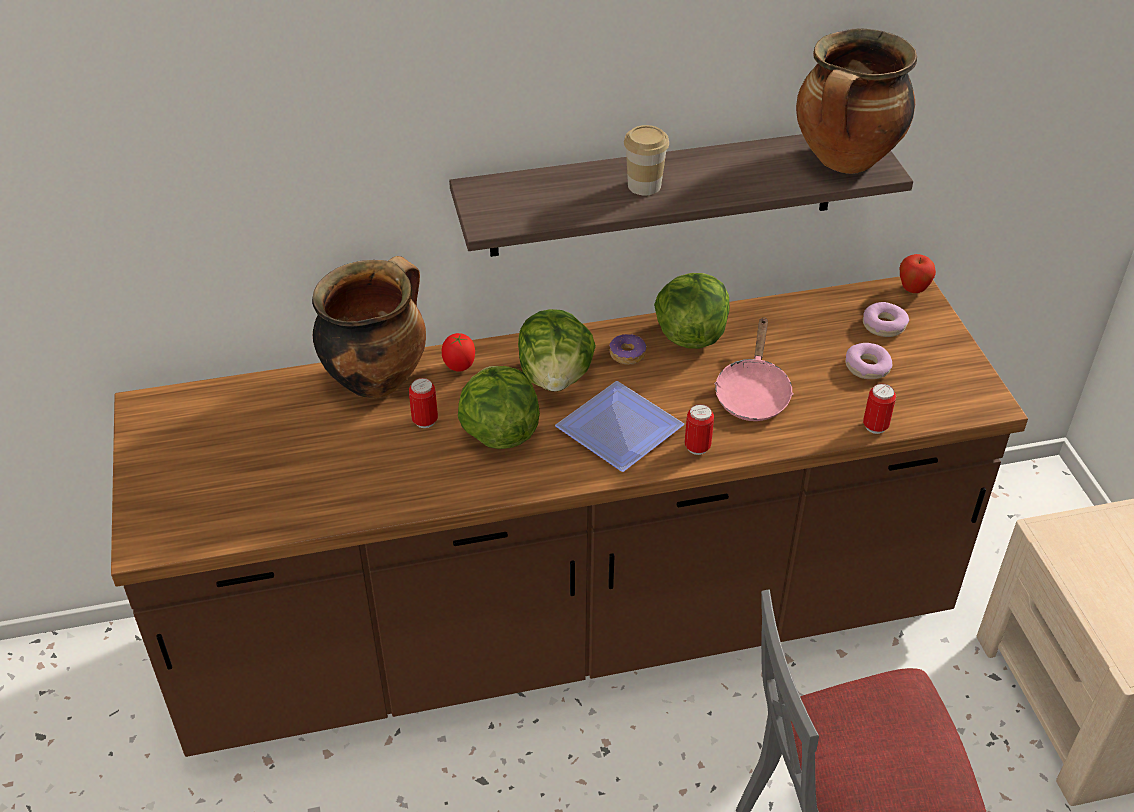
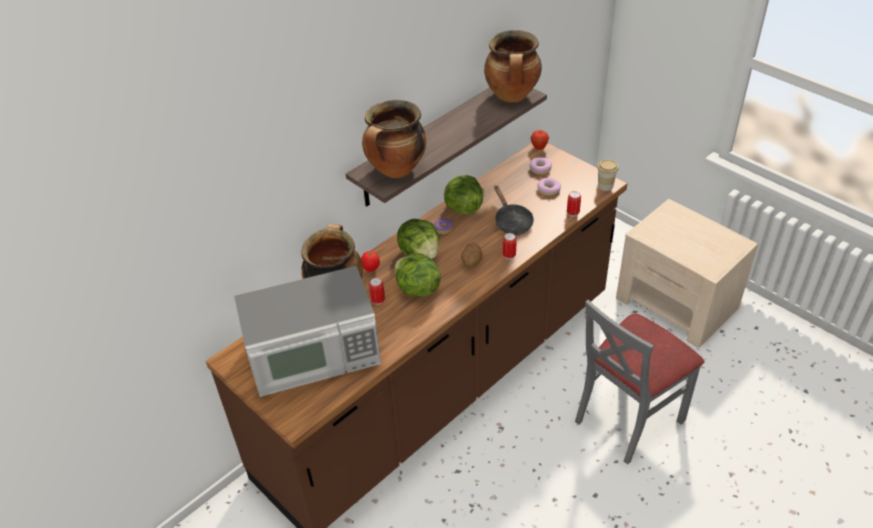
camera: 30 degrees left, 0 degrees up
(259, 460) = (314, 355): none -> microwave
(529, 206) = (396, 170): none -> cooking pot
(624, 430) = (471, 262): plate -> potato
(644, 185) = (438, 141): cup -> cup (605, 186)
(752, 393) = (511, 221): pink frying pan -> black frying pan

